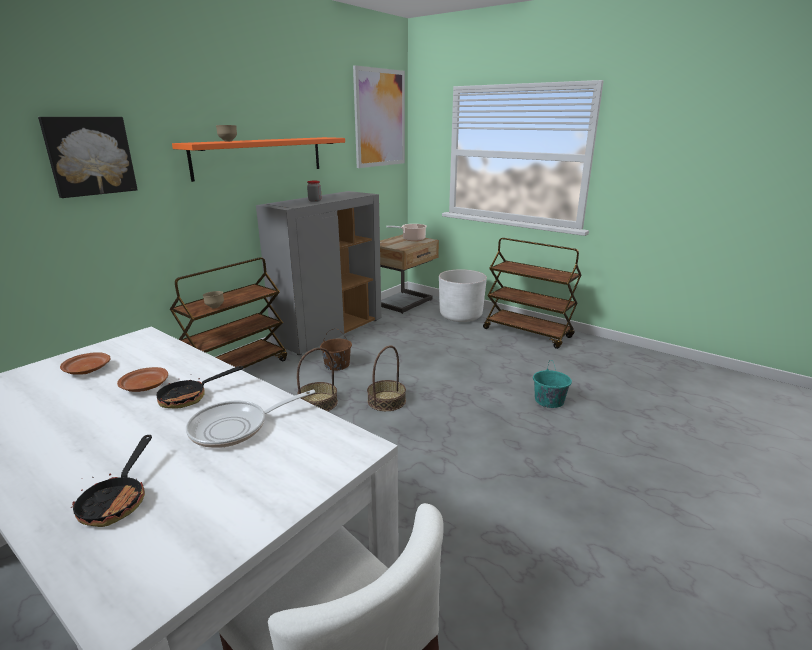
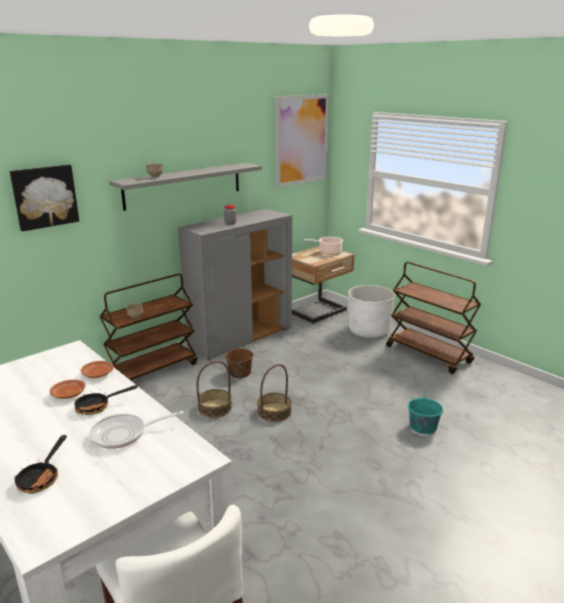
camera: 10 degrees right, 0 degrees up
(87, 370) = (30, 376): brown plate -> brown plate (97, 374)
(260, 157) = (184, 185): orange shelf -> grey shelf

